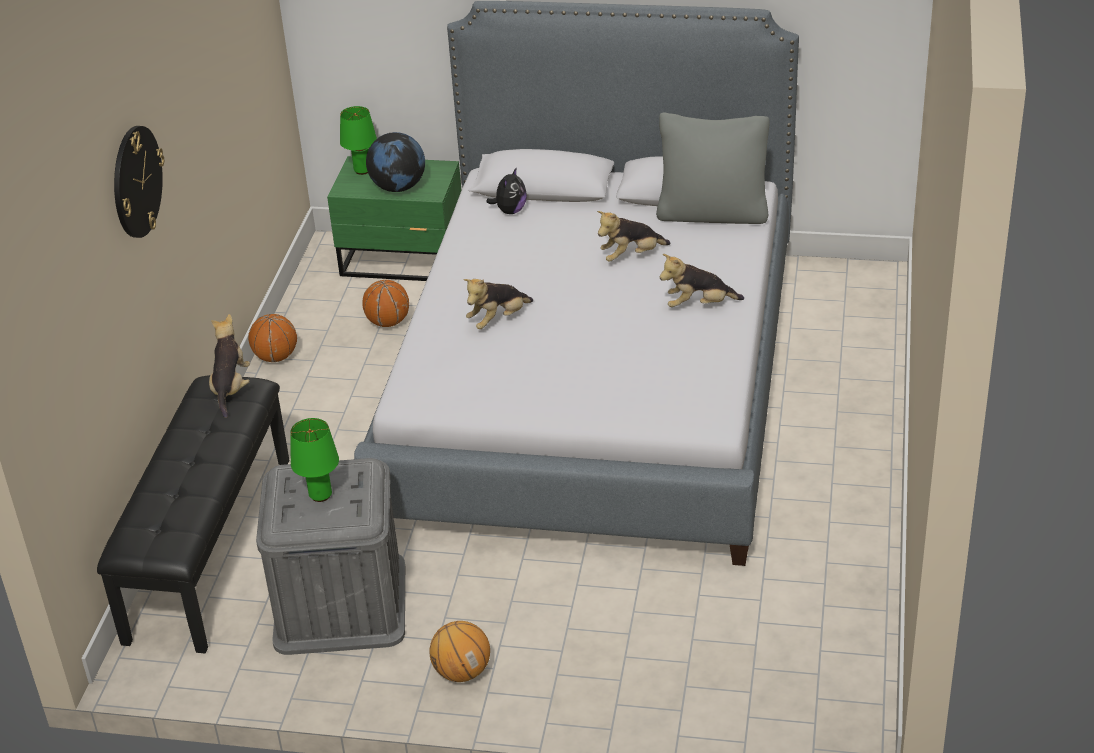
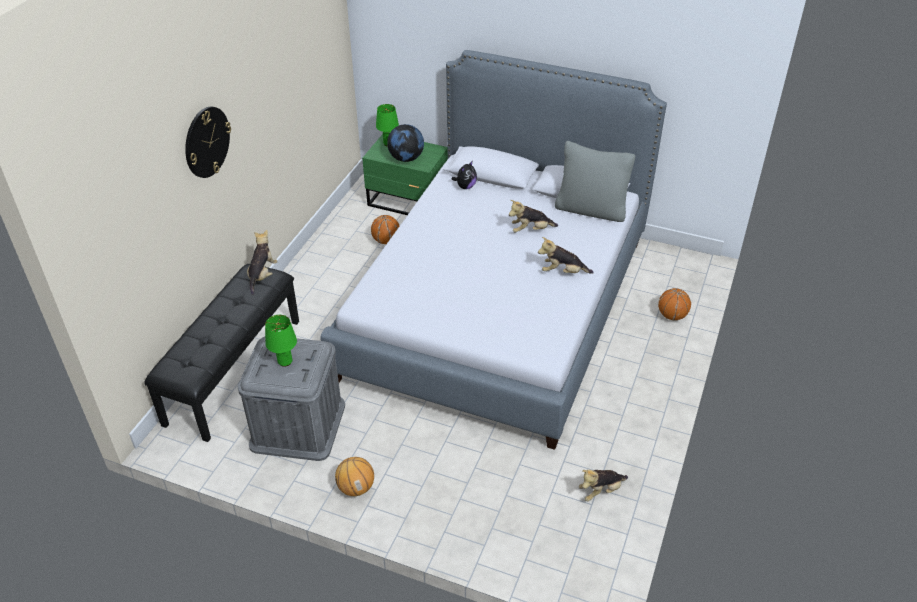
camera: 10 degrees right, 5 degrees up
(276, 357) = (313, 252): basketball -> basketball (672, 316)
(498, 320) = (434, 260): plush toy -> plush toy (601, 491)

